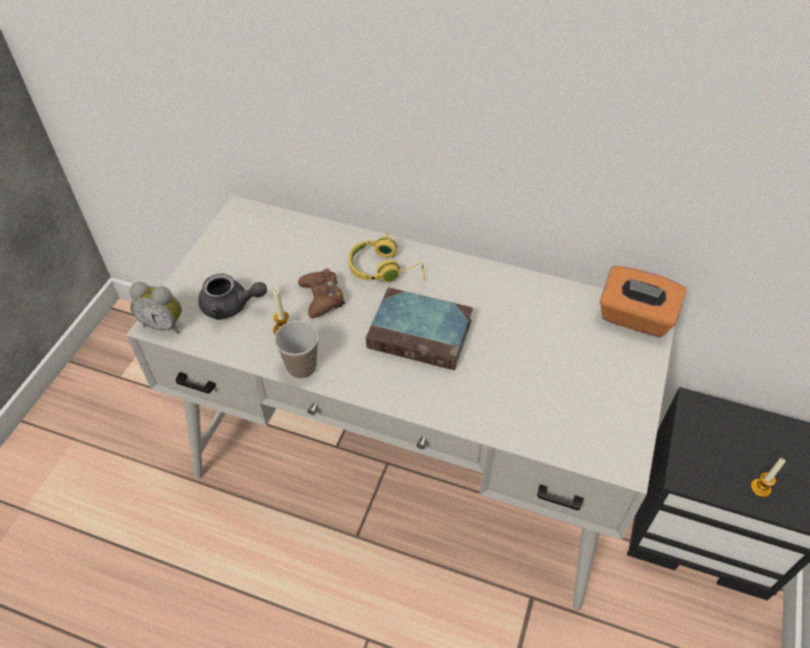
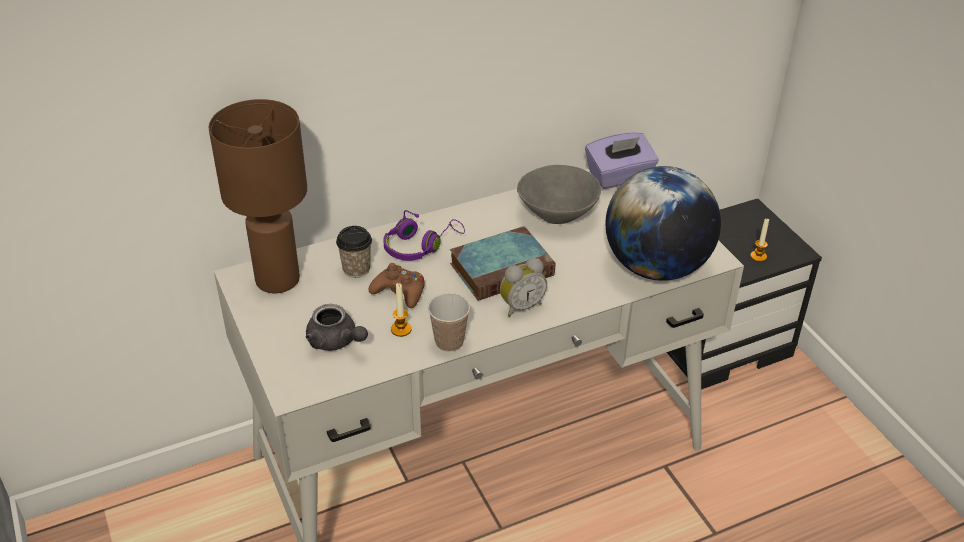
camera: 45 degrees left, 10 degrees down
(164, 324) = (298, 388): alarm clock -> alarm clock (521, 306)
(231, 306) = (336, 341): grey teapot -> grey teapot turned 75 degrees clockwise
(260, 230) = (279, 279): none -> brown table lamp
(318, 257) = (356, 269): none -> cup
(385, 269) = (420, 246): yellow headphones -> purple headphones
(529, 315) = (556, 214): none -> grey bowl
(555, 430) = (656, 267): none -> globe
(634, 317) = (619, 177): orange tissue box -> purple tissue box

